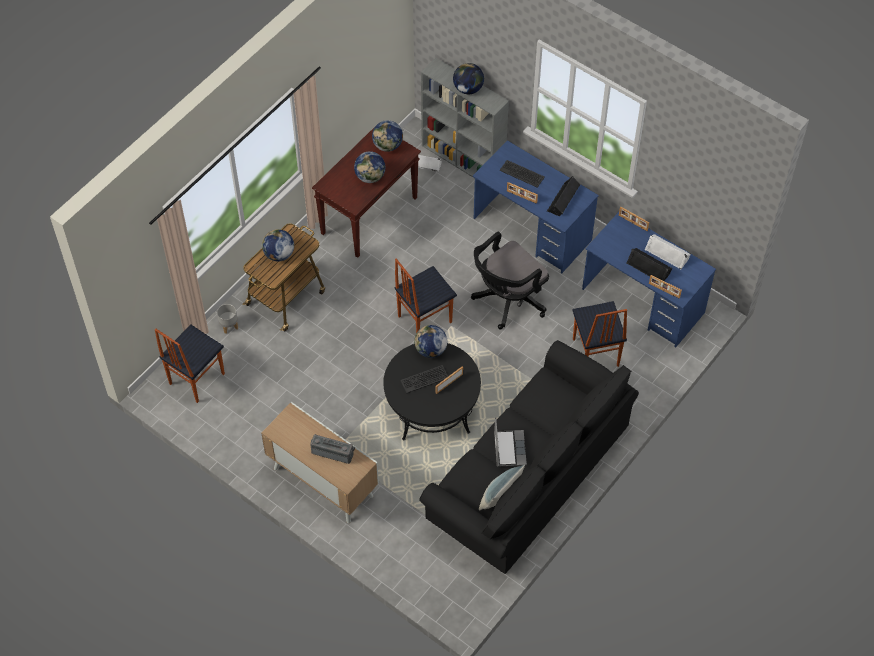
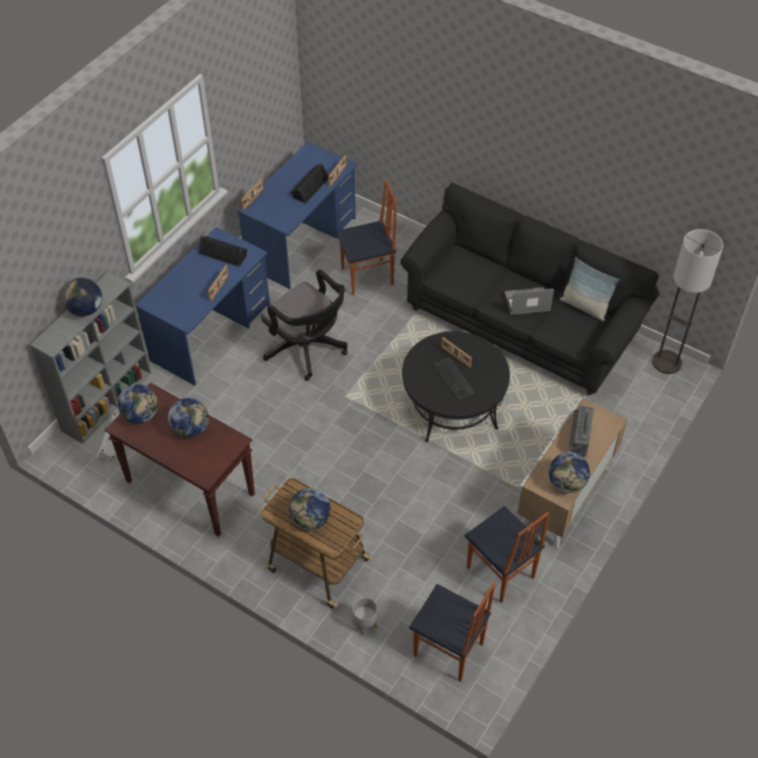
camera: 95 degrees left, 5 degrees down
(424, 319) = (337, 422): chair -> chair (500, 573)
(430, 350) = (415, 376): globe -> globe (567, 483)
(467, 600) = (667, 362): none -> floor lamp
(522, 173) = (185, 289): keyboard -> none
(667, 253) = (291, 174): white speaker -> none

